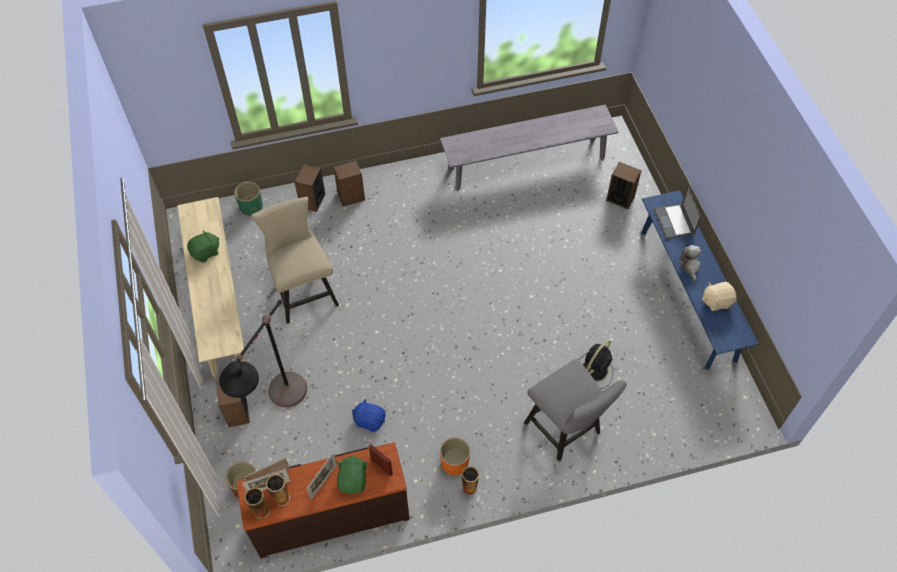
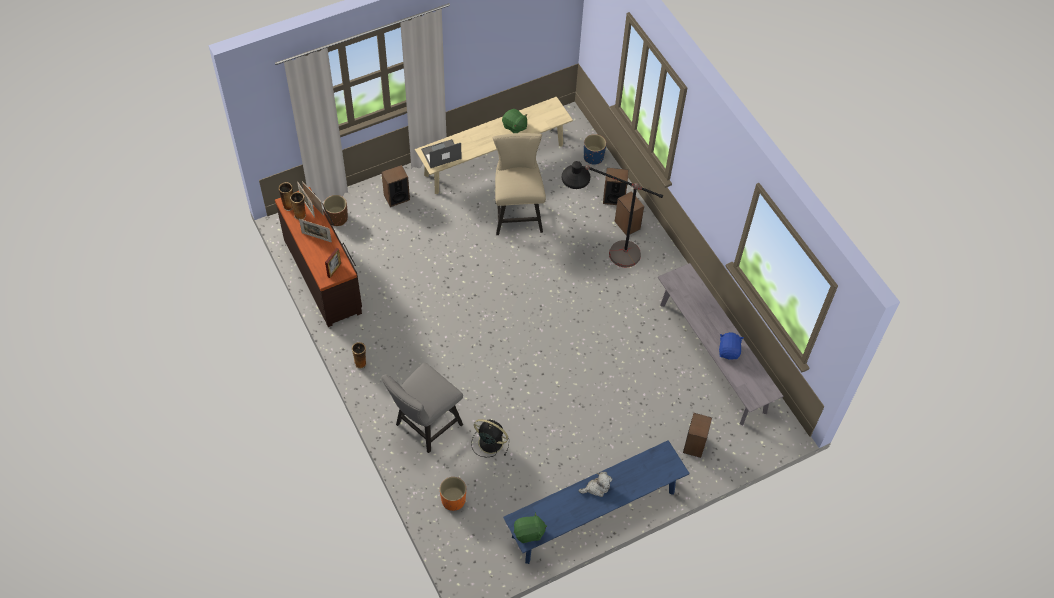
camera: 75 degrees right, 0 degrees up
(251, 207) = (593, 157): green planter -> blue planter
(280, 414) = (401, 224): black floor lamp -> black floor lamp (602, 254)
(304, 292) = (517, 213): beige chair -> beige chair turned 60 degrees counterclockwise
(353, 480) = (321, 255): green plush toy -> green plush toy (529, 533)
(369, 420) = (407, 284): blue plush toy -> blue plush toy (729, 351)
(455, 463) = (381, 349): orange planter -> orange planter (453, 500)
(674, 222) = (647, 471): laptop -> laptop (441, 154)
(716, 301) = (561, 513): beige plush toy -> none

